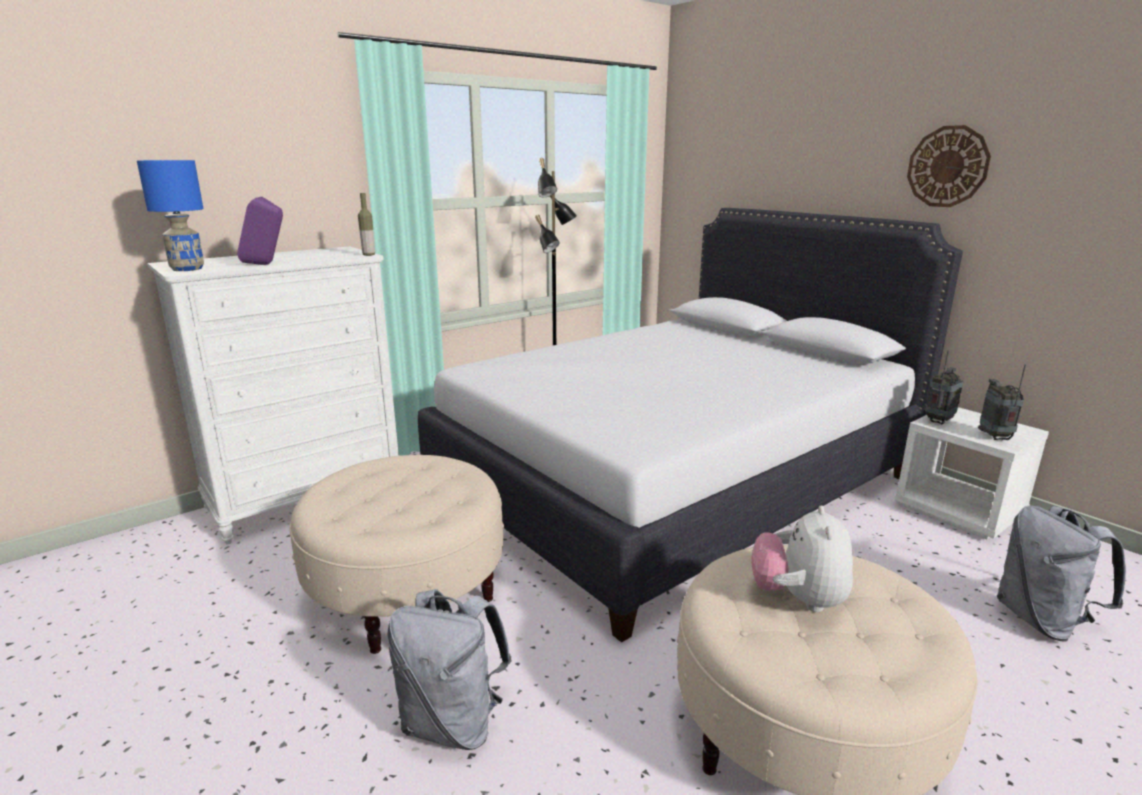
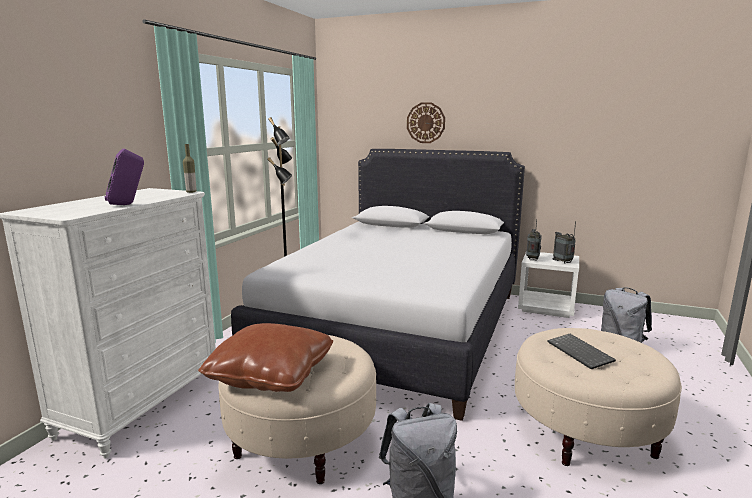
camera: 30 degrees left, 5 degrees down
(188, 269) = (65, 213): blue table lamp -> none
(351, 499) = (271, 374): none -> brown pillow
(798, 599) = (581, 352): plush toy -> keyboard
(947, 166) = (509, 121): wall clock -> wall clock (425, 123)

